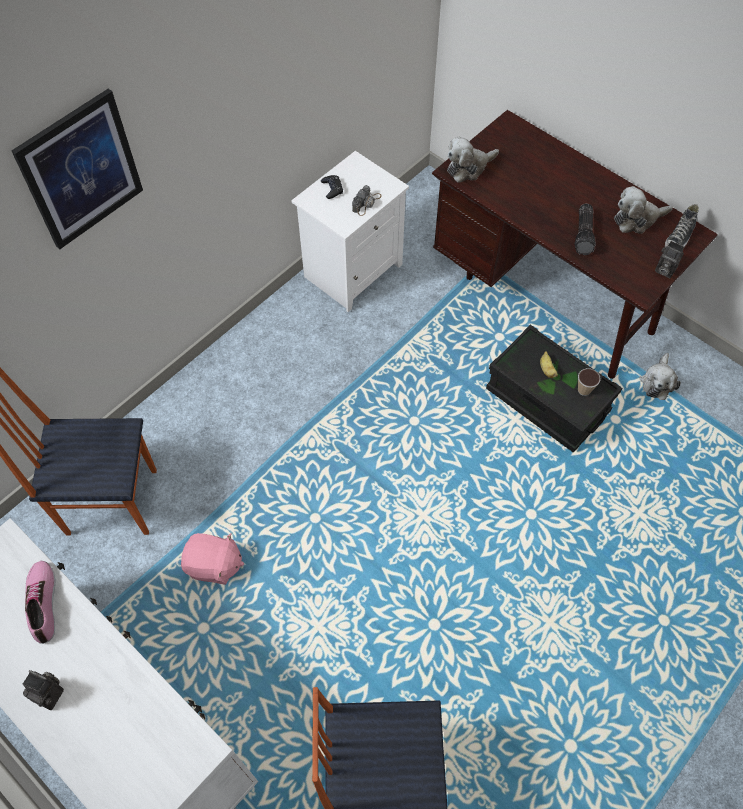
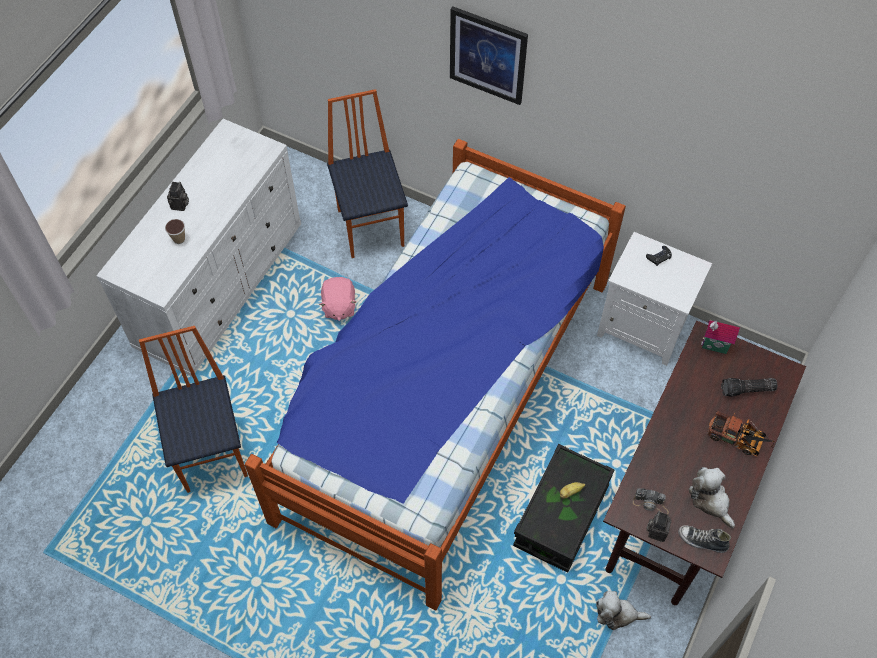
camera: 75 degrees right, 0 degrees up
(44, 602) = (235, 182): shoe -> none
(366, 203) = (653, 286): camera -> camera (651, 504)
(377, 475) = (444, 396): none -> bed
(468, 167) = (714, 348): plush toy -> toy house
(576, 180) = (738, 440): none -> toy truck
(584, 234) = (672, 457): flashlight -> flashlight (747, 390)
(584, 390) = (559, 527): cup -> cup (179, 239)

